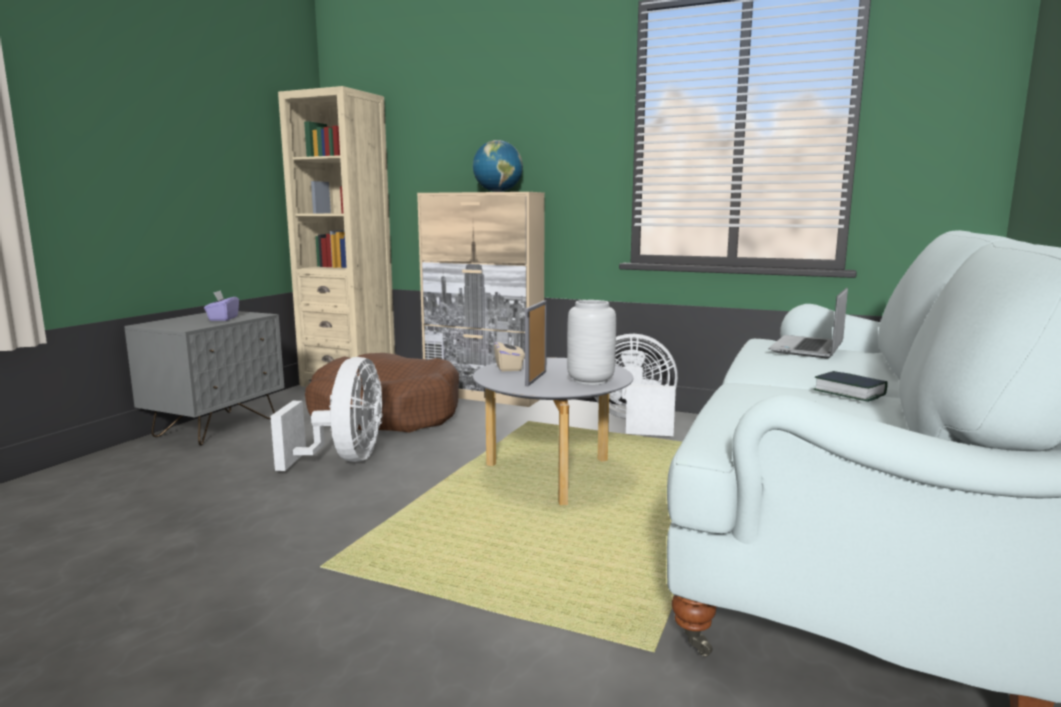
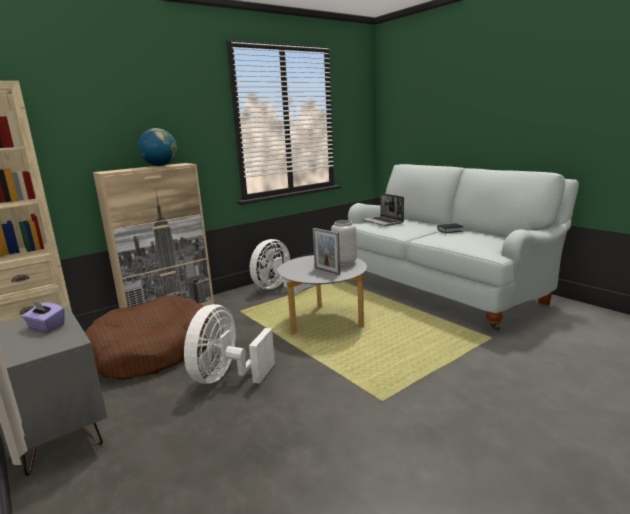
camera: 60 degrees left, 5 degrees up
(345, 459) = (226, 377): white fan -> white fan turned 105 degrees counterclockwise
(509, 367) = (296, 272): beige tissue box -> none

